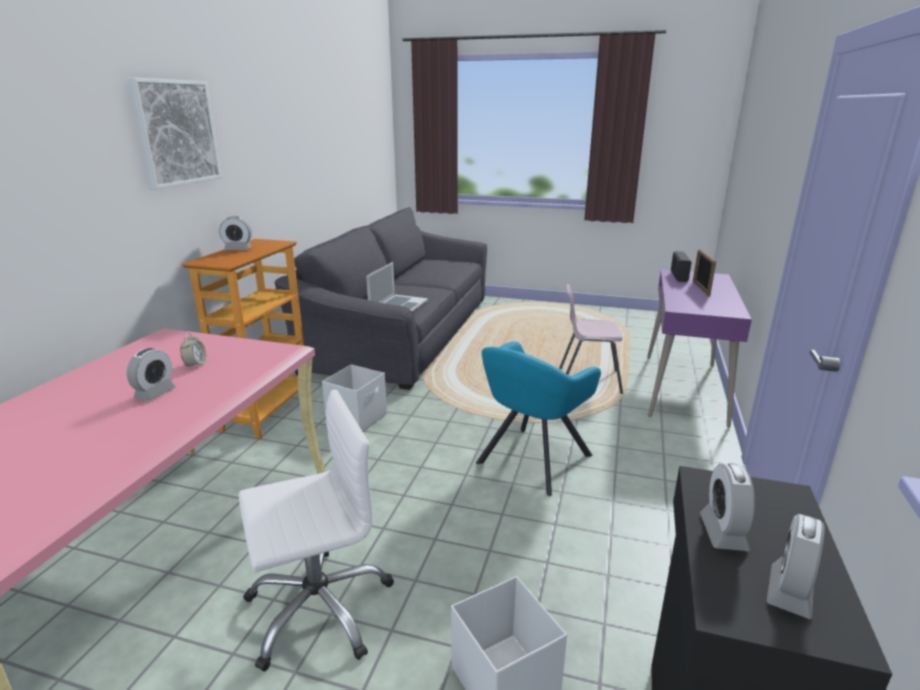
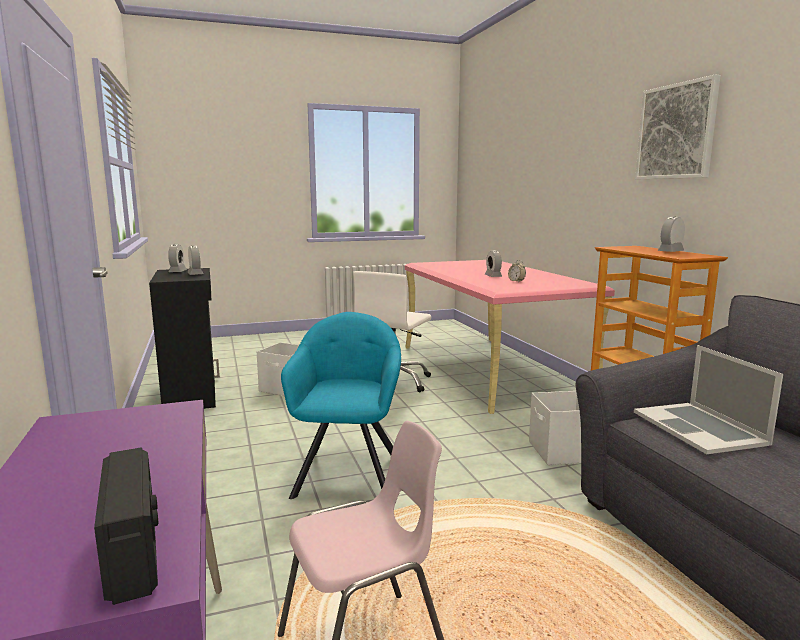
camera: 145 degrees right, 10 degrees down
(700, 288) = (87, 492): picture frame -> none

